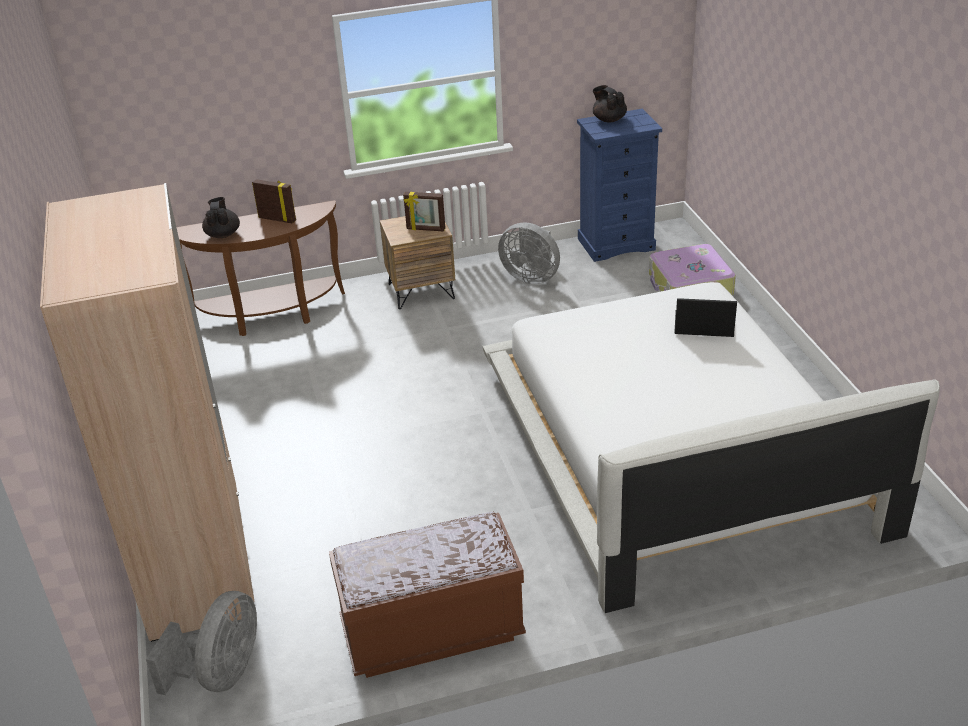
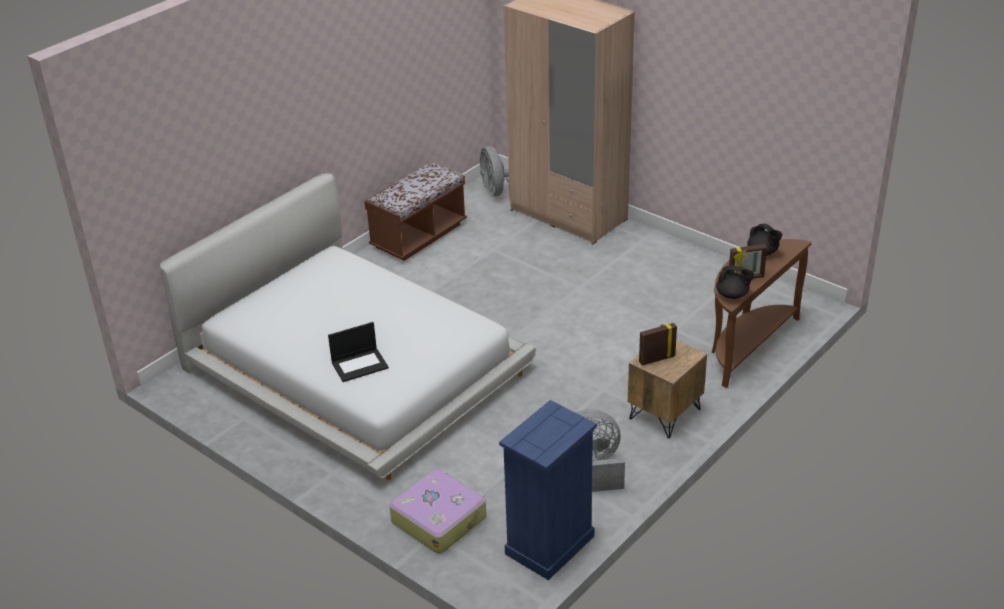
camera: 145 degrees right, 0 degrees up
(609, 119) = (563, 434): black teapot -> black teapot (732, 295)

